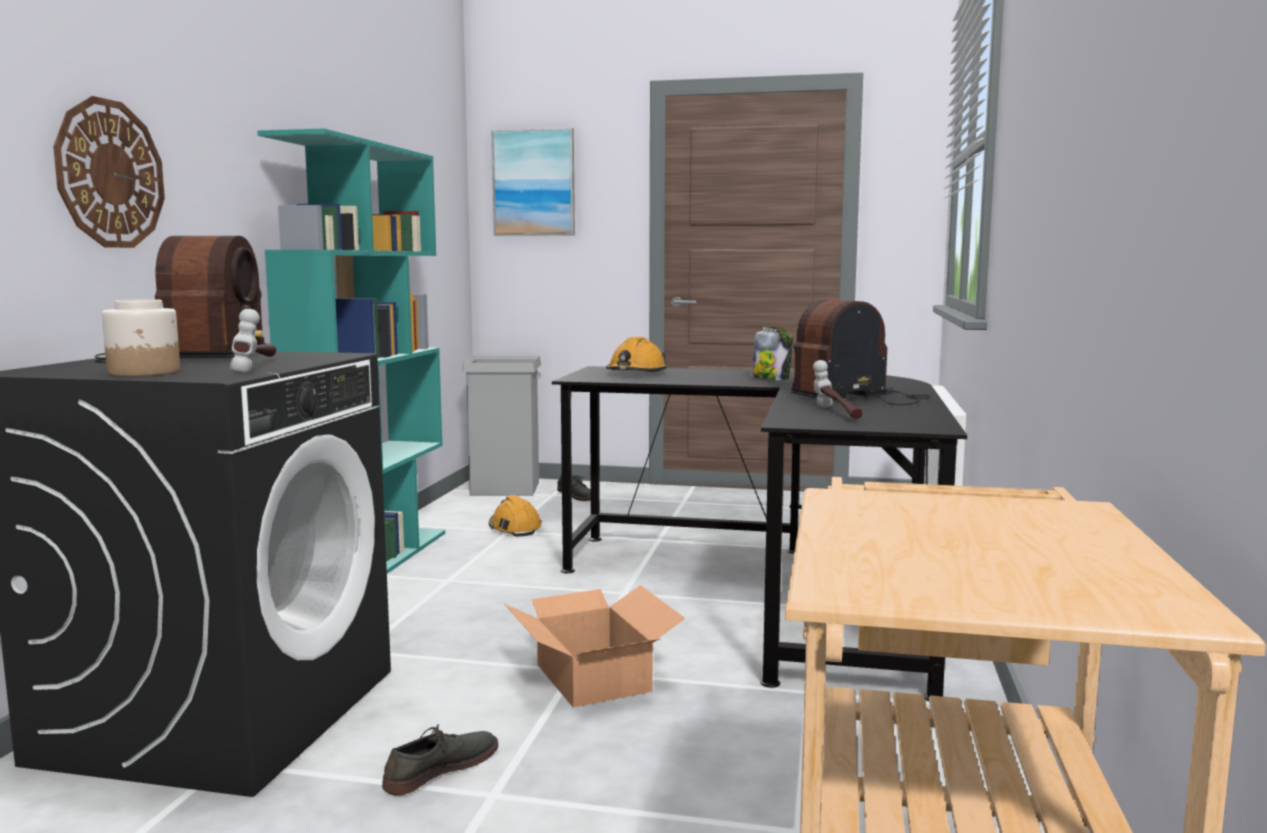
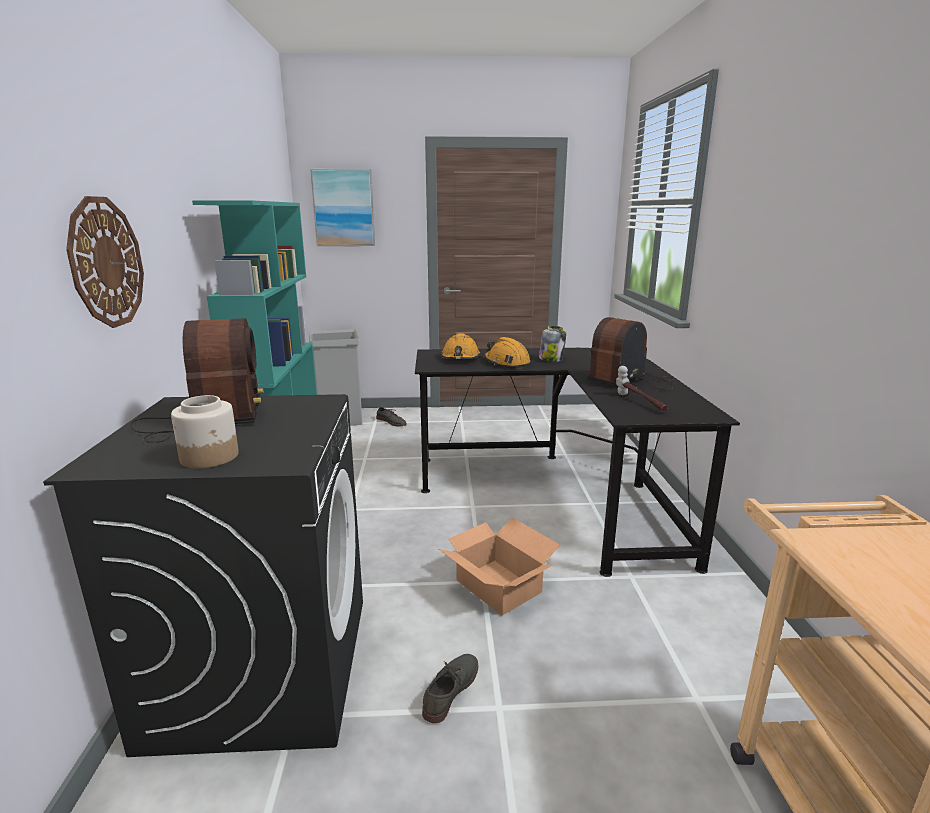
camera: 15 degrees left, 10 degrees up
(257, 367) = (291, 434): hammer -> none
(514, 528) = (368, 455): orange hard hat -> orange hard hat (506, 363)

